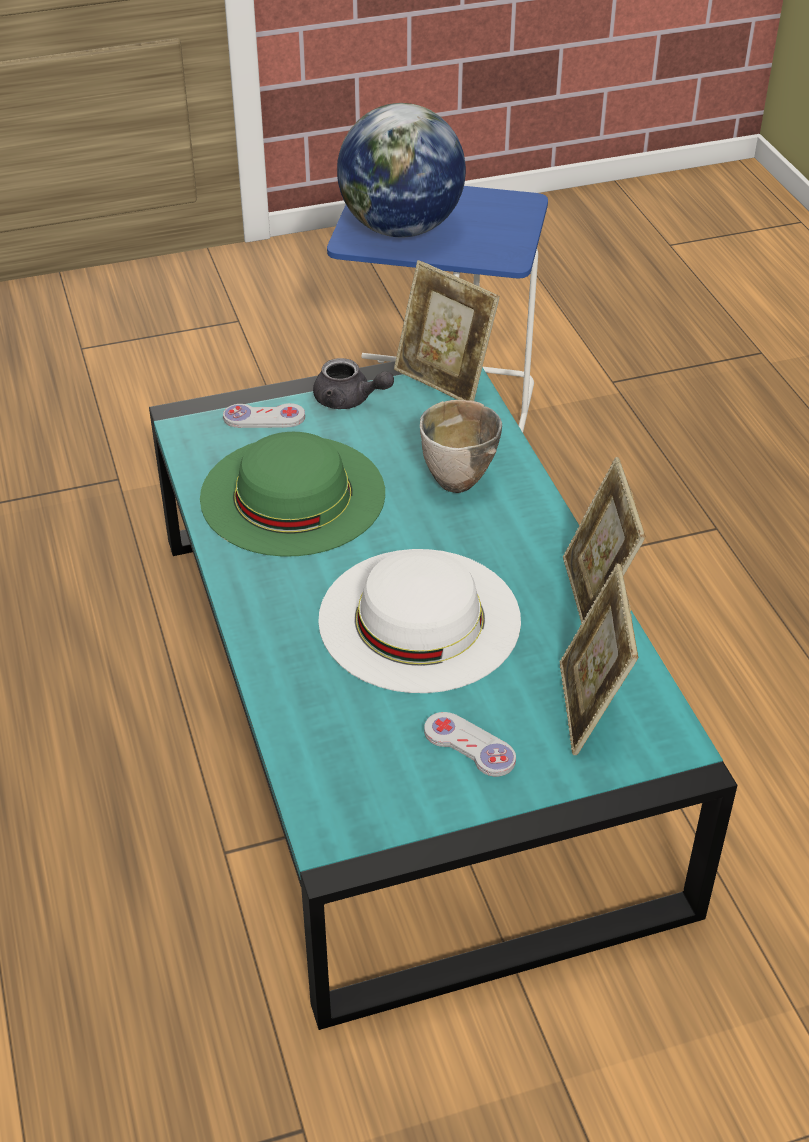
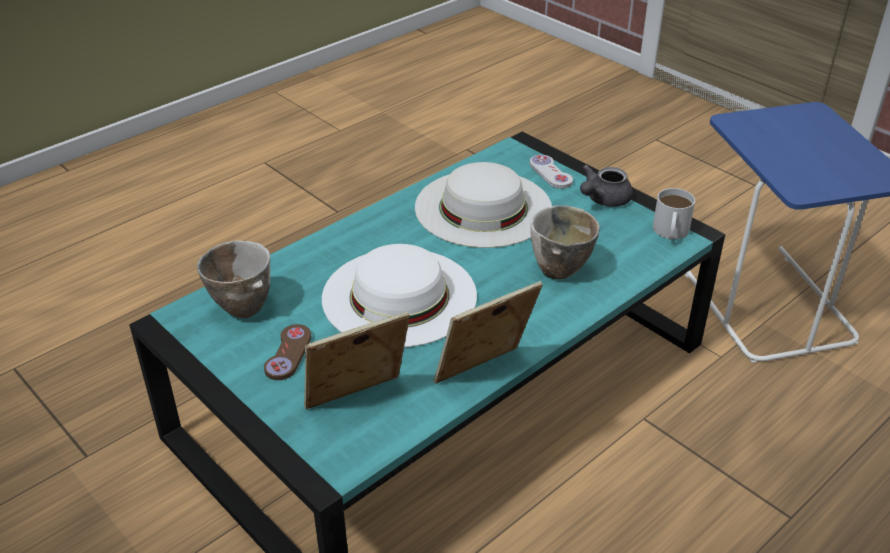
camera: 65 degrees right, 5 degrees down
(292, 494) = (483, 207): green hat -> white hat
(349, 400) = (603, 200): grey teapot -> grey teapot turned 45 degrees clockwise
(350, 769) = (242, 307): none -> bowl
(400, 228) = (776, 135): globe -> none
(444, 379) = (670, 233): picture frame -> white mug
(469, 746) = (288, 353): white game controller -> brown game controller

